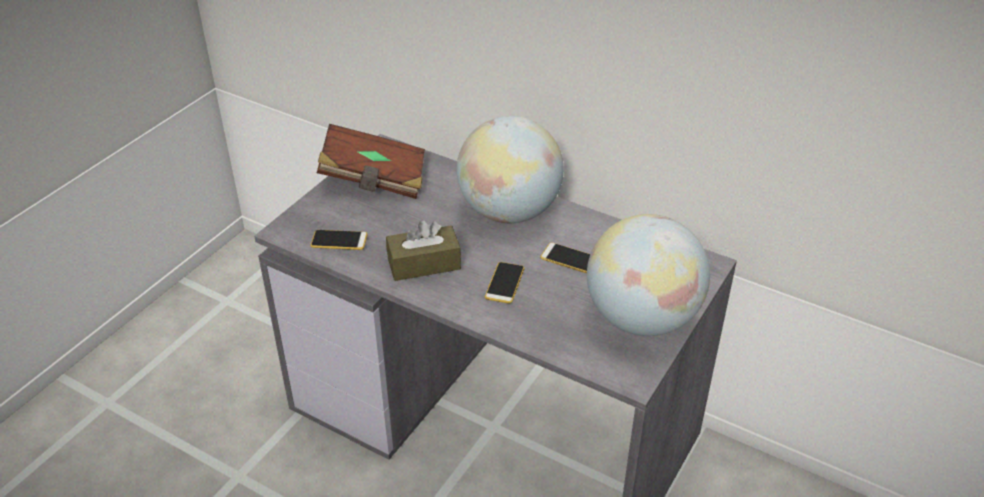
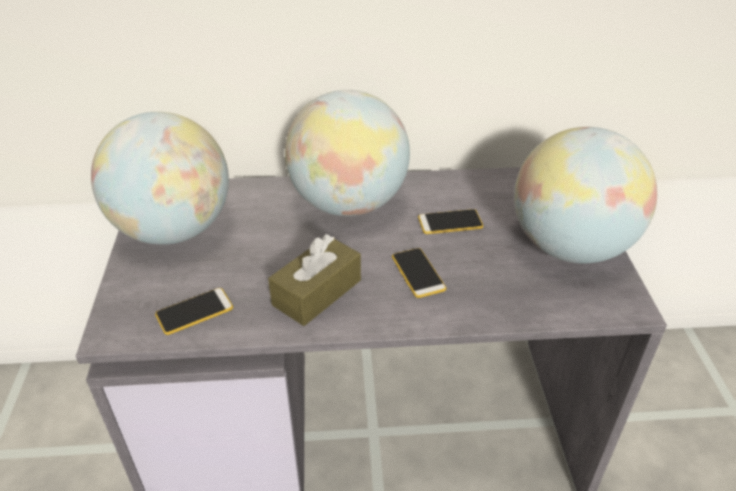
camera: 35 degrees left, 0 degrees up
(374, 180) = (174, 230): brown book -> globe

